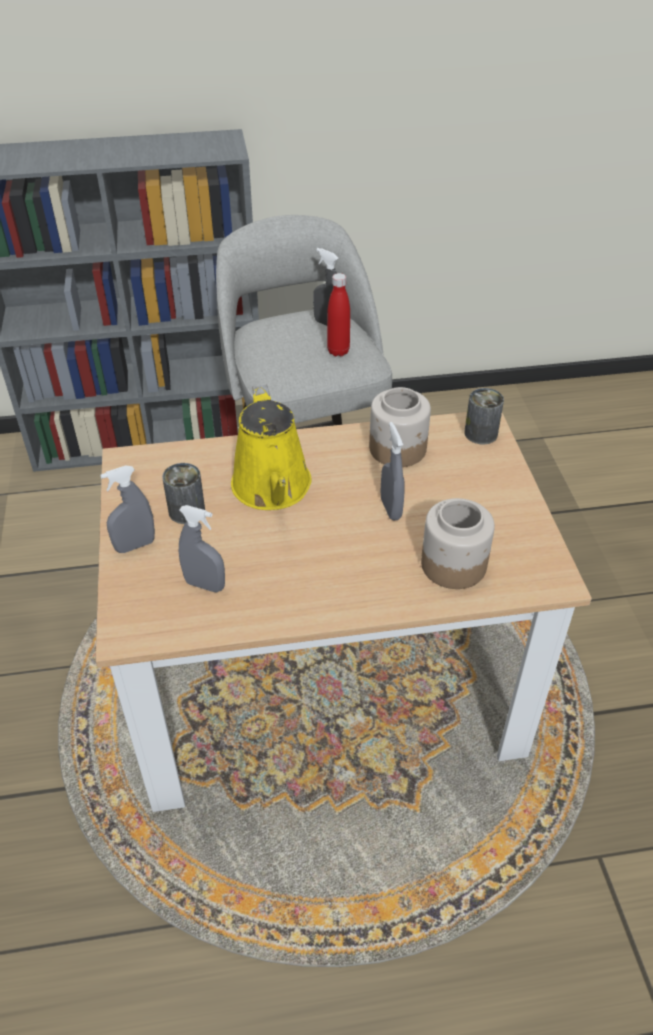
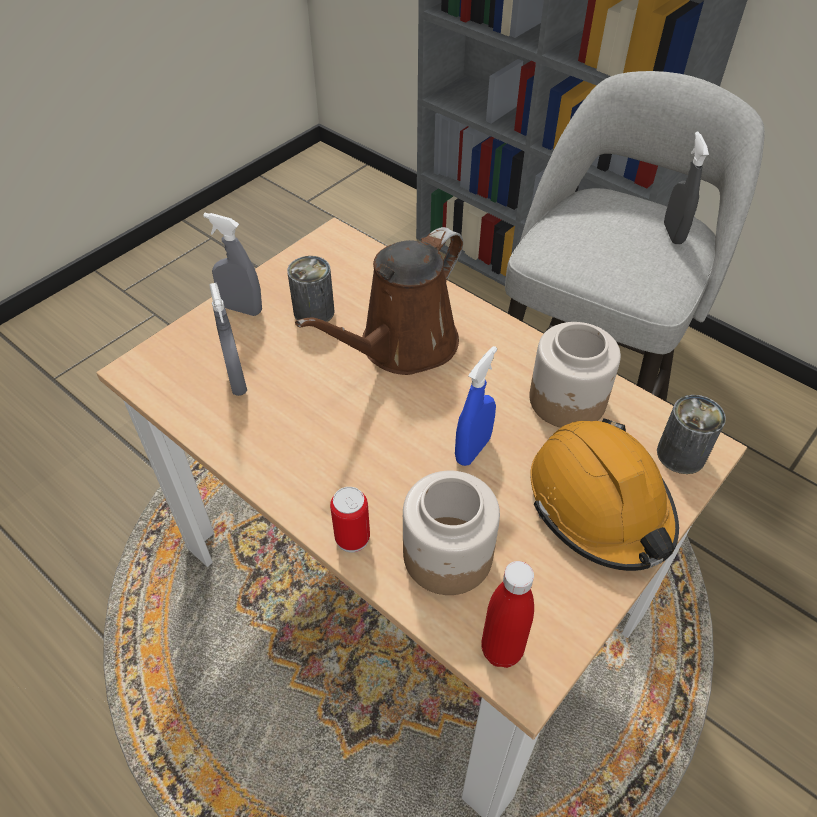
camera: 50 degrees right, 5 degrees up
(273, 489) = (402, 347): yellow watering can -> brown watering can
(338, 351) = (644, 265): red bottle -> red bottle (501, 650)
(390, 509) = (473, 449): grey spray bottle -> blue spray bottle
(400, 599) = (352, 538): none -> can
(482, 484) = (600, 505): none -> orange hard hat

